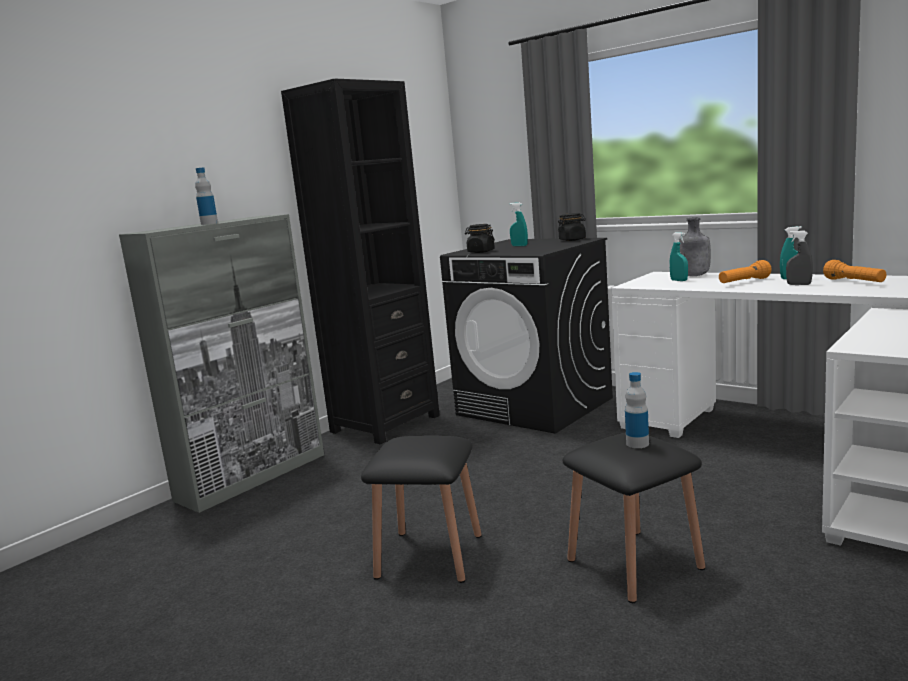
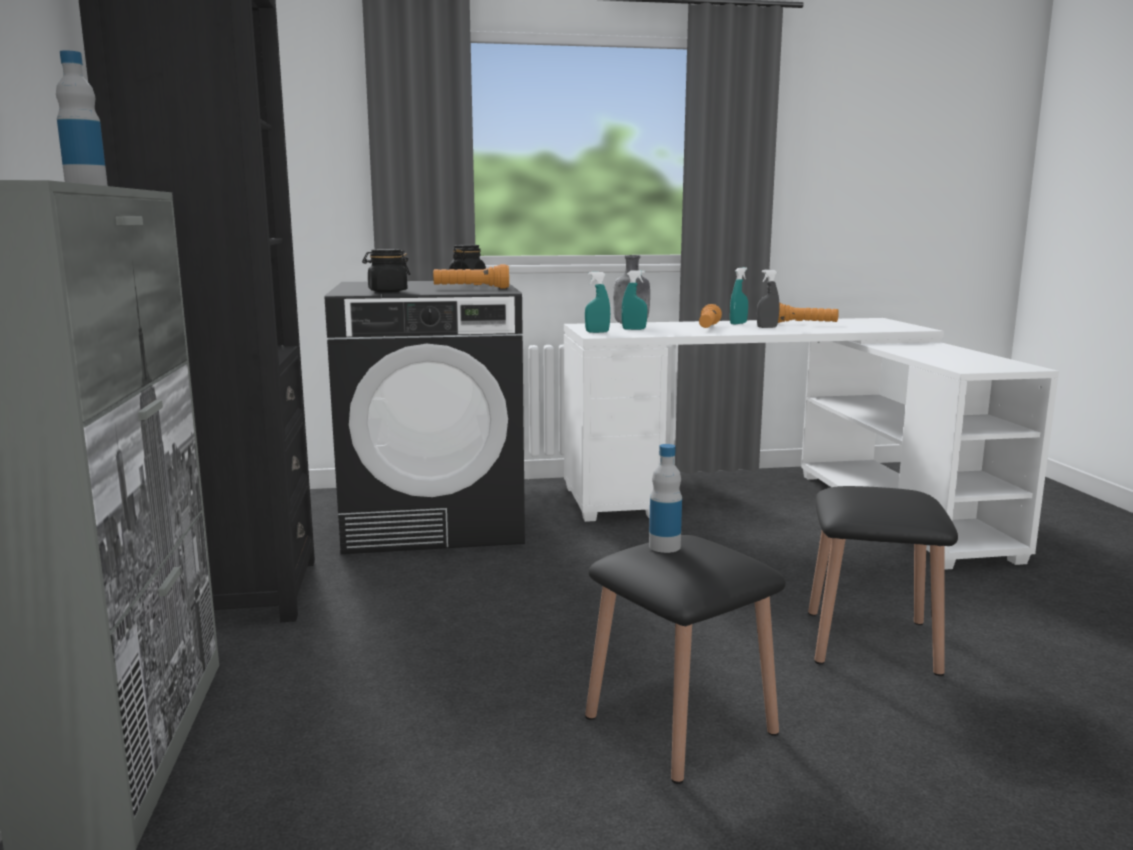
camera: 50 degrees left, 0 degrees up
(519, 246) = (417, 286): turquoise spray bottle -> turquoise spray bottle (597, 332)
(535, 249) = (471, 288): none -> orange flashlight
(637, 444) = (886, 493): bottle -> bottle (664, 546)

